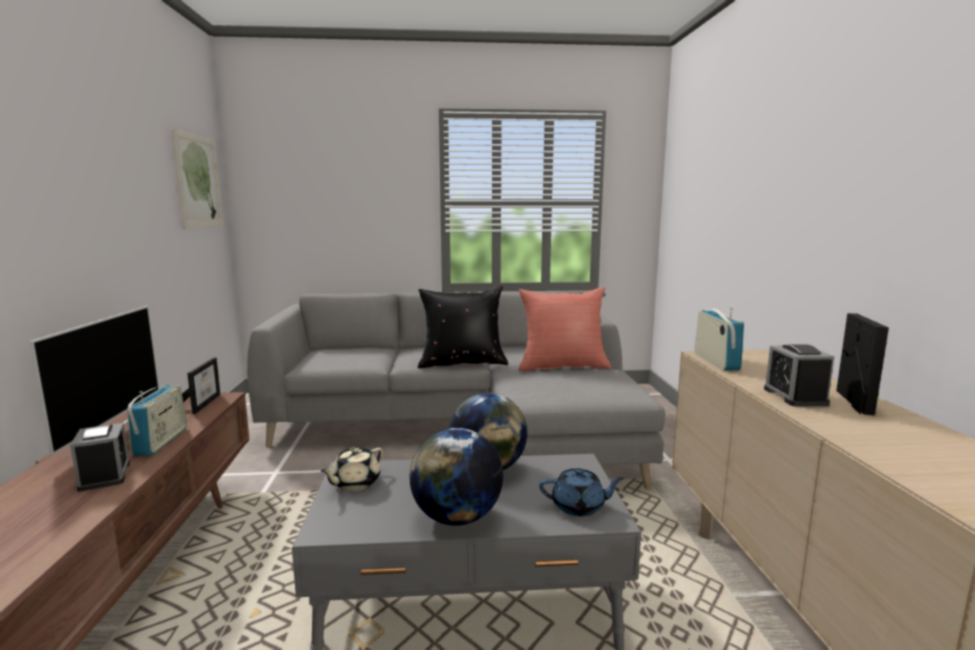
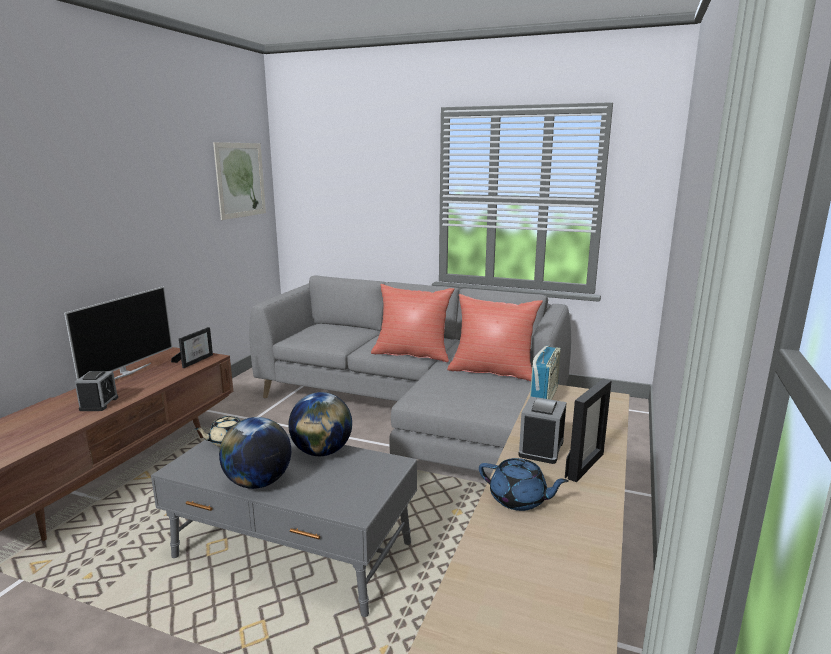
camera: 25 degrees right, 5 degrees up
(161, 441) = (146, 386): radio -> none
(462, 363) = (412, 354): black pillow -> red pillow
(579, 507) = (346, 498): blue teapot -> blue teapot (519, 500)

